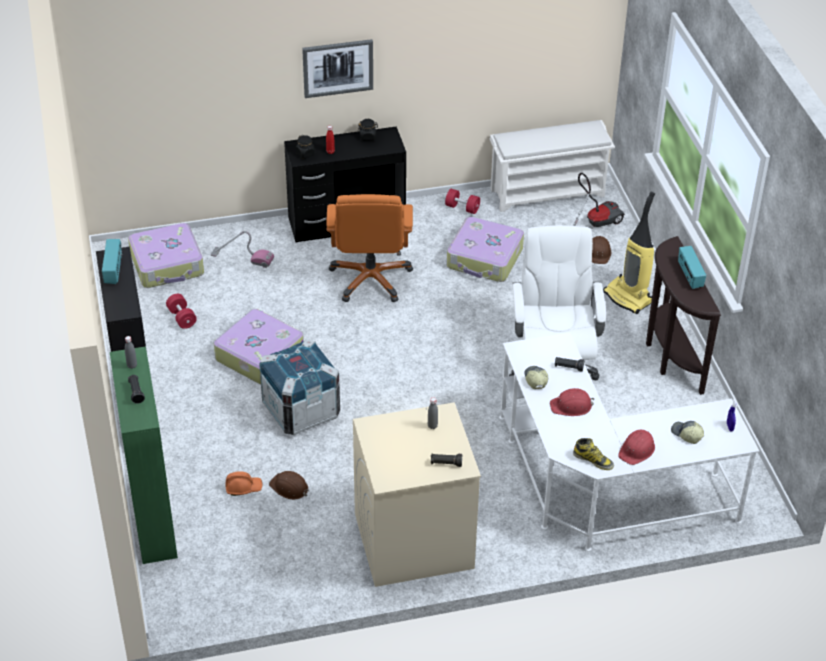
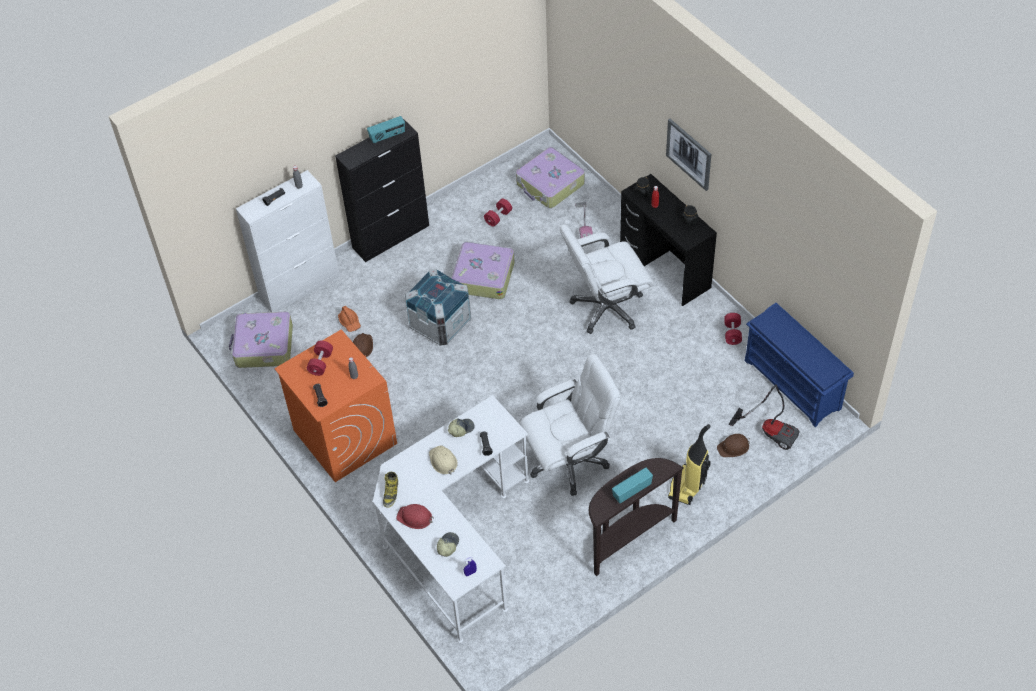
camera: 70 degrees right, 10 degrees up
(153, 519) = (300, 287): green cabinet -> white cabinet
(370, 279) = (606, 308): orange office chair -> white office chair
(394, 449) = (321, 363): none -> red dumbbell
(413, 541) = (344, 436): beige washing machine -> orange washing machine
(485, 259) = (676, 371): suitcase -> suitcase (263, 346)
(548, 192) = (793, 385): white shoe rack -> blue shoe rack
(571, 406) = (443, 461): red hard hat -> beige hard hat

